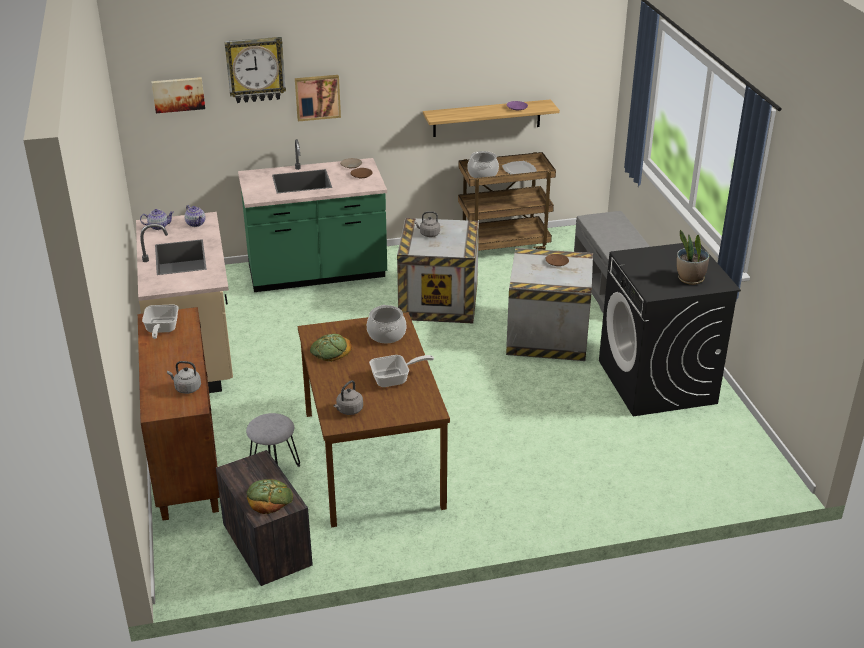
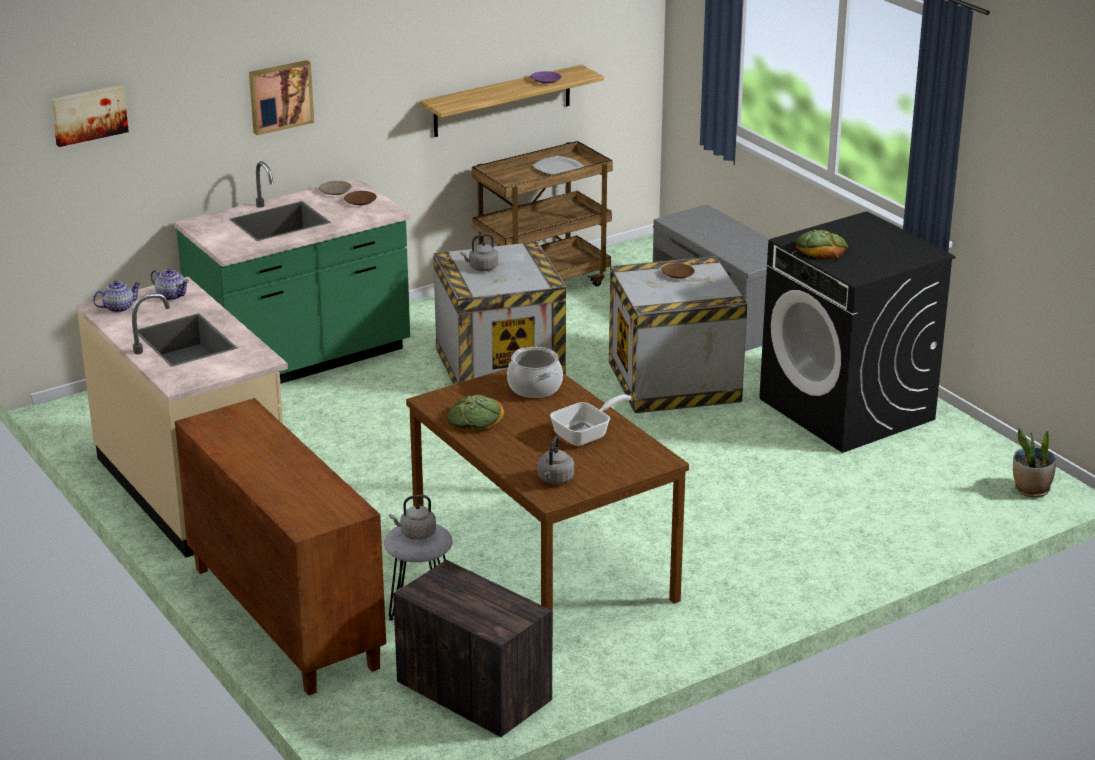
camera: 20 degrees left, 5 degrees down
(161, 330) = (227, 433): frying pan -> none
(186, 388) = (324, 492): grey kettle -> grey kettle (416, 534)
(255, 69) = (195, 65): wall clock -> none
(269, 498) = (493, 611): bread -> bread (821, 249)
(483, 174) = (513, 180): cooking pot -> none
(690, 279) = (888, 254): potted plant -> potted plant (1031, 490)

